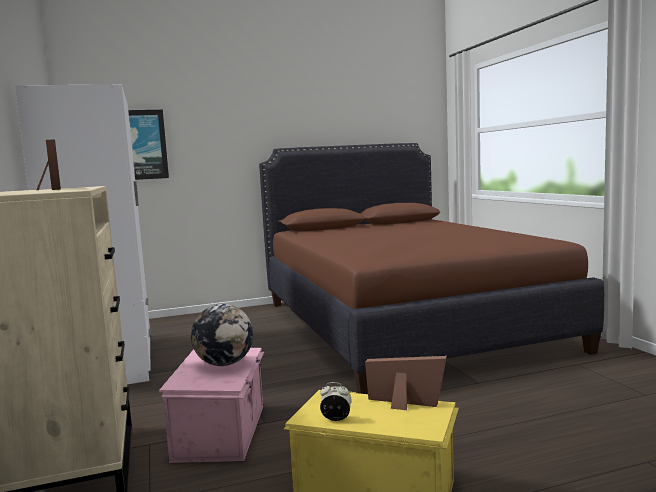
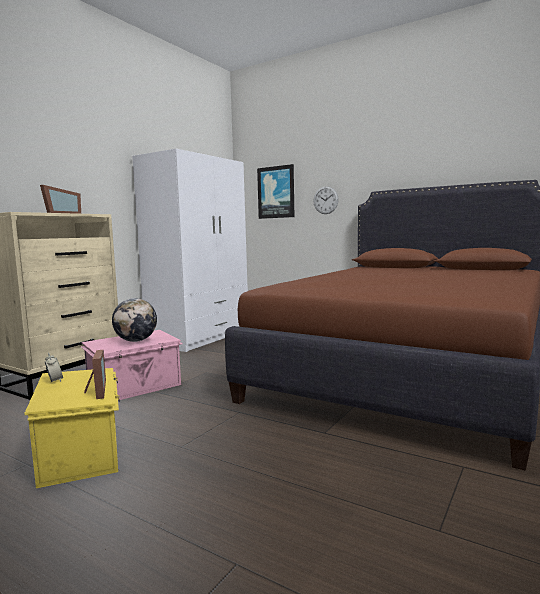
camera: 50 degrees right, 0 degrees up
(212, 157) = (325, 200): none -> wall clock

